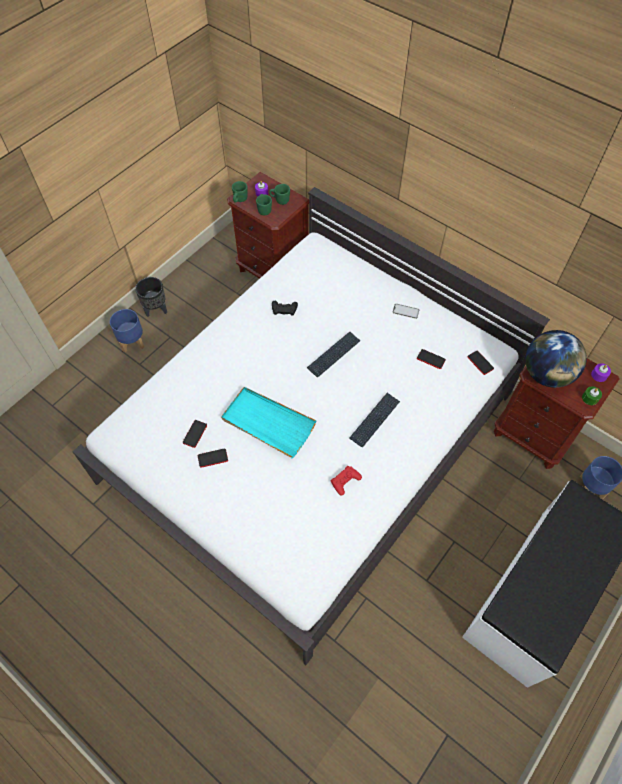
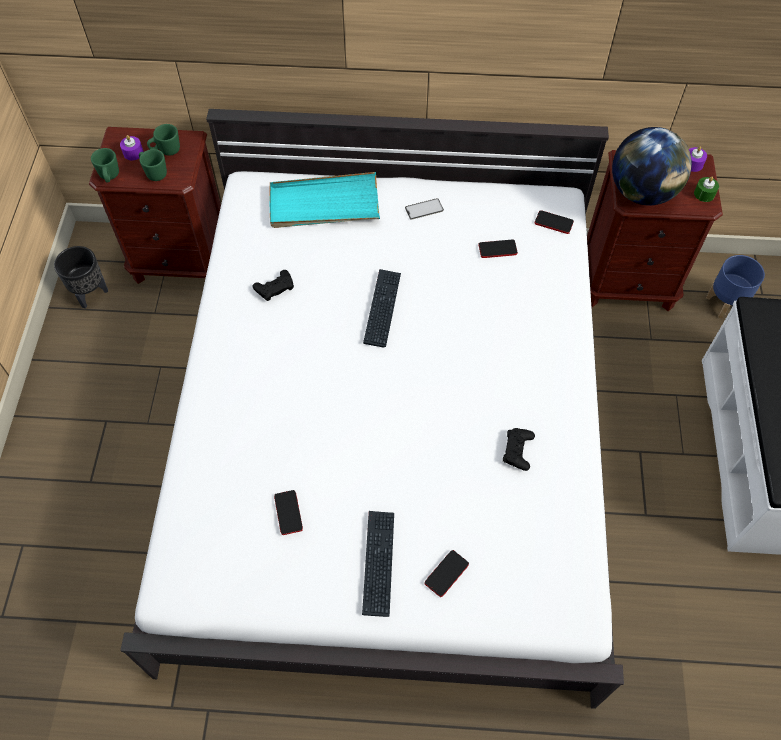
camera: 35 degrees left, 0 degrees up
(132, 342) = (56, 458): blue planter -> none
(156, 310) = (57, 397): black planter -> black planter (90, 295)
(212, 458) = (336, 528): phone -> phone (446, 573)
(268, 423) = (370, 440): turquoise tray -> turquoise tray (324, 204)
(345, 481) = (518, 450): red game controller -> black game controller
(374, 420) = (492, 357): keyboard -> keyboard (378, 563)

